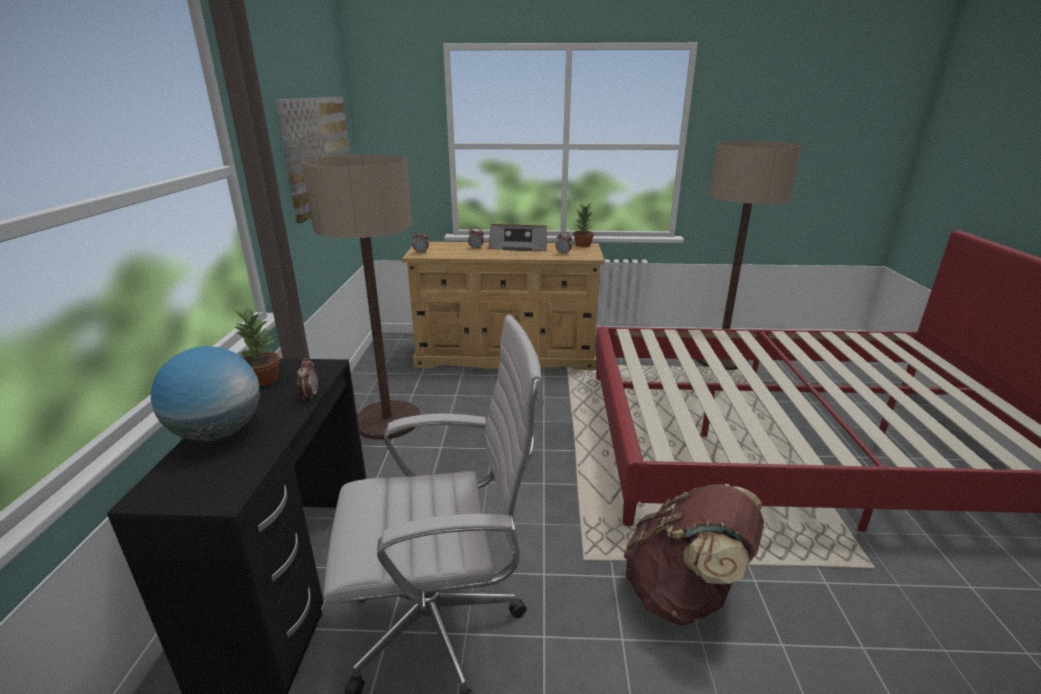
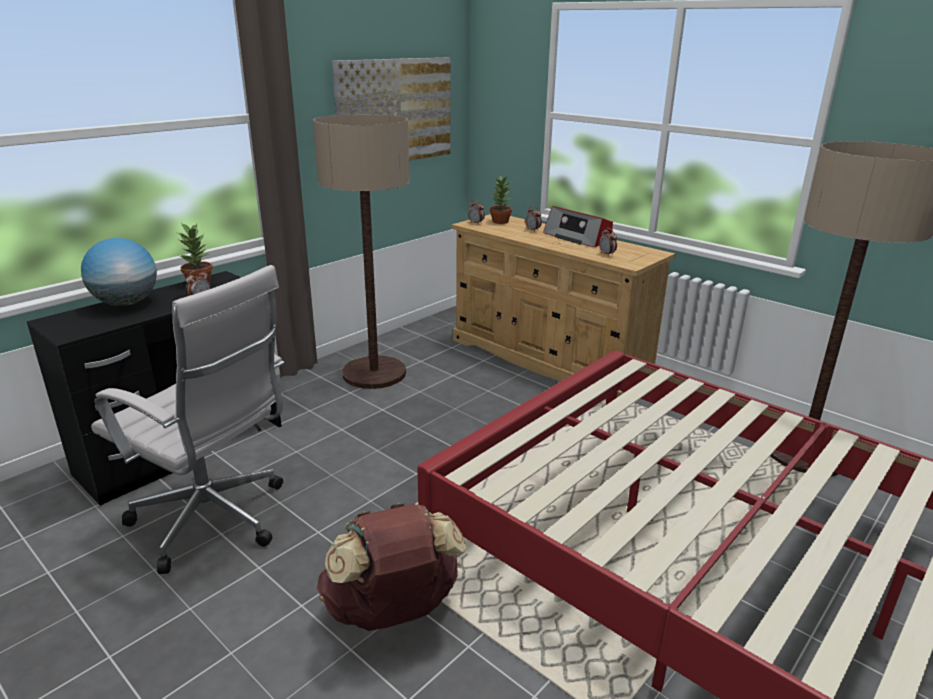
camera: 40 degrees right, 0 degrees up
(583, 245) = (651, 251): potted plant -> potted plant (500, 222)

